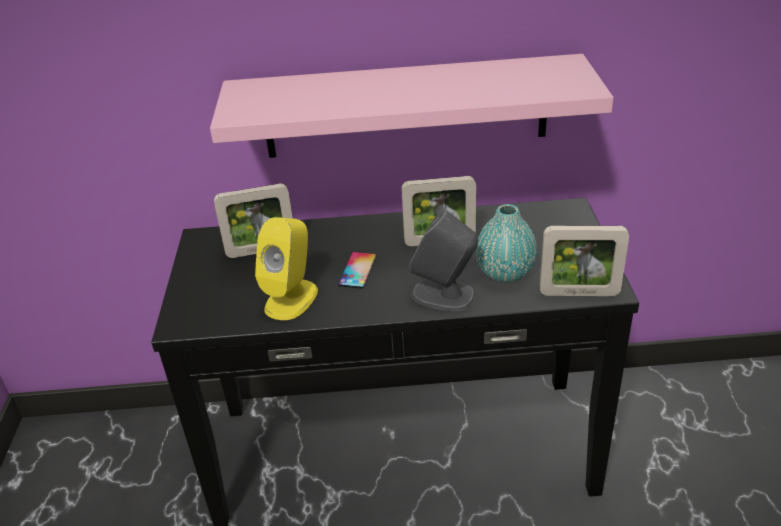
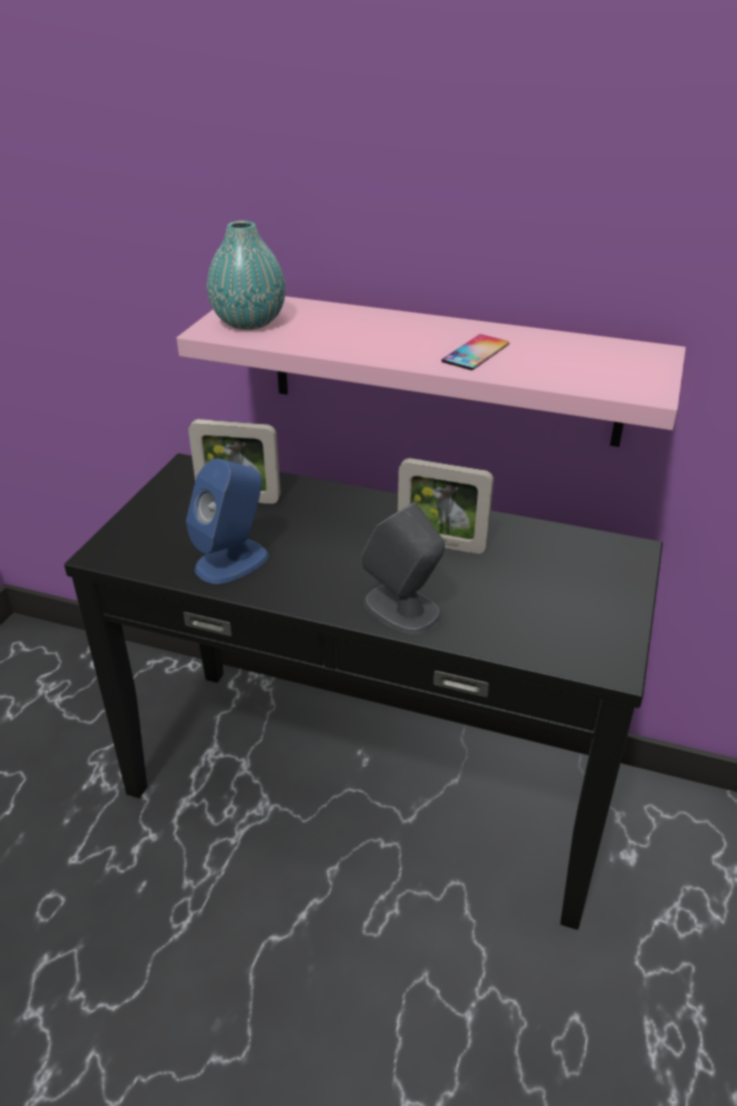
camera: 20 degrees right, 0 degrees up
(291, 299) = (233, 561): yellow speaker -> blue speaker
(357, 270) = (325, 550): phone -> phone (475, 353)
(505, 272) = (494, 604): turquoise vase -> turquoise vase (249, 322)
(579, 293) = (570, 658): picture frame -> none

